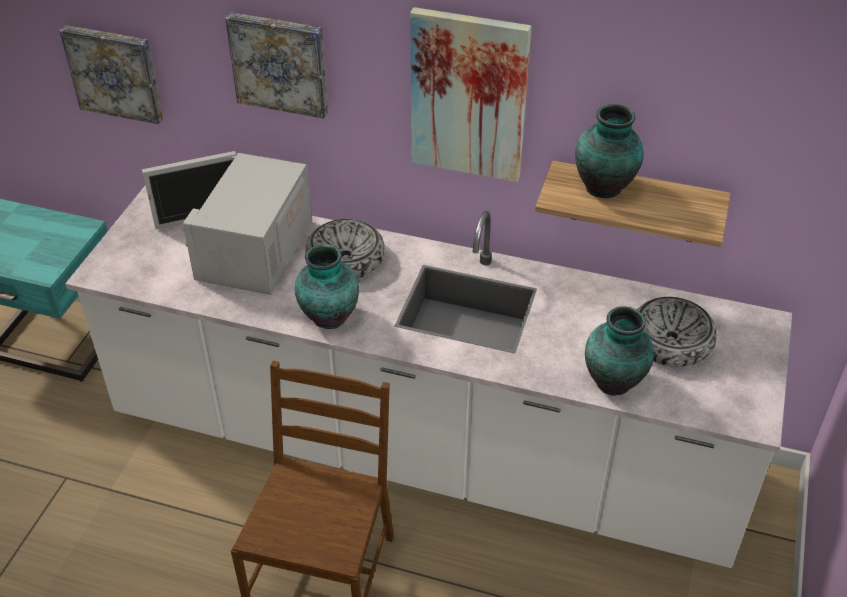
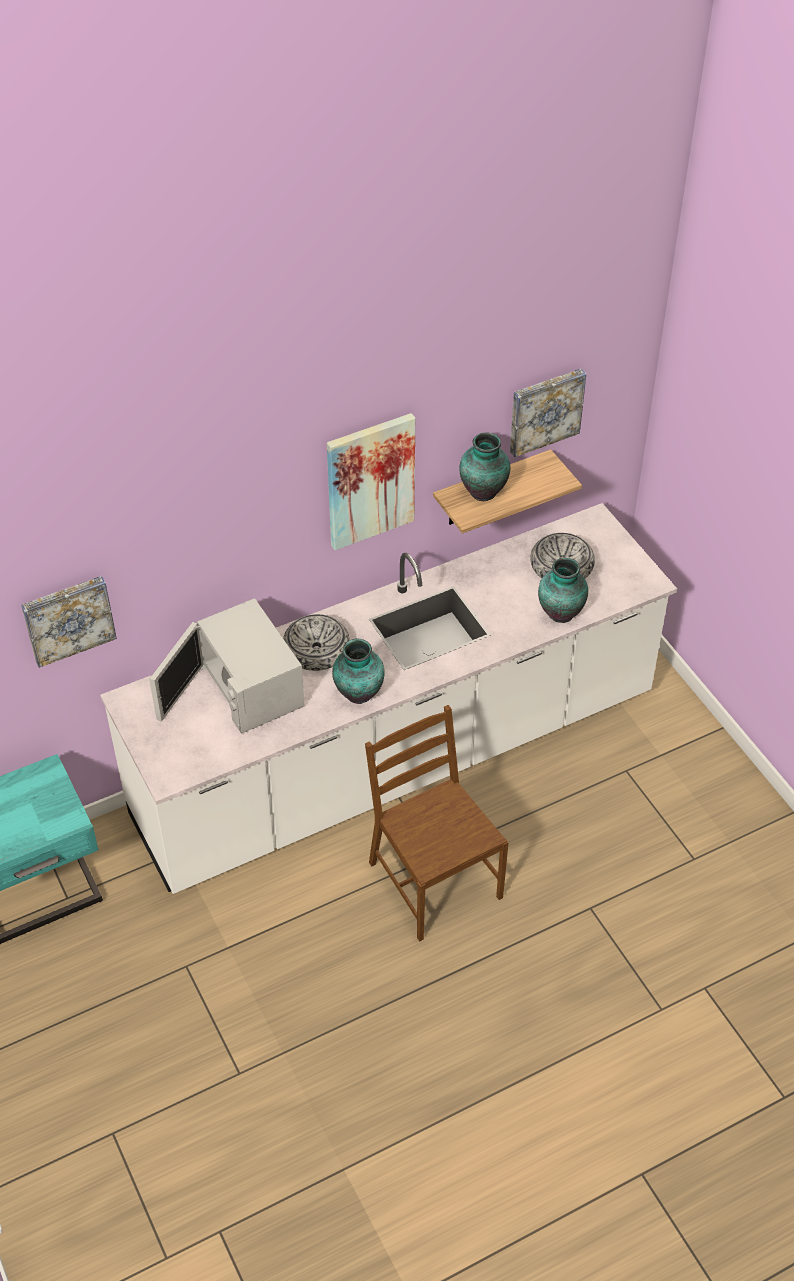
camera: 45 degrees left, 5 degrees up
(280, 63) = (220, 534): picture -> picture (545, 410)

